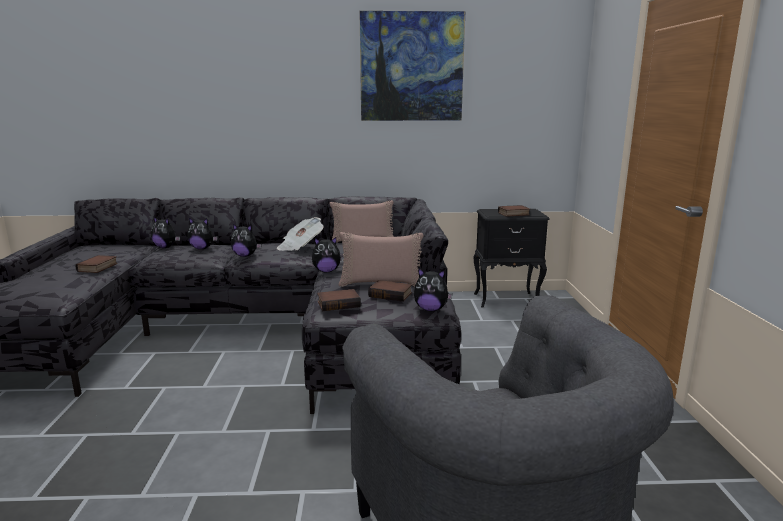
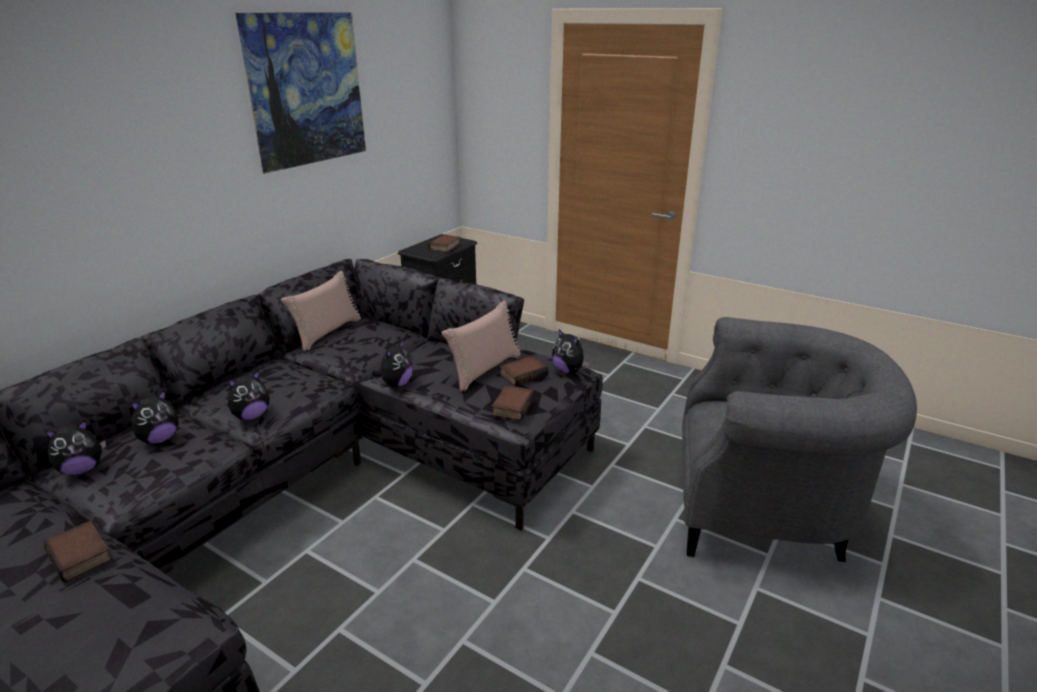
camera: 55 degrees left, 10 degrees up
(300, 246) = (289, 372): newspaper -> none
(431, 309) = (568, 371): plush toy -> plush toy turned 90 degrees clockwise

